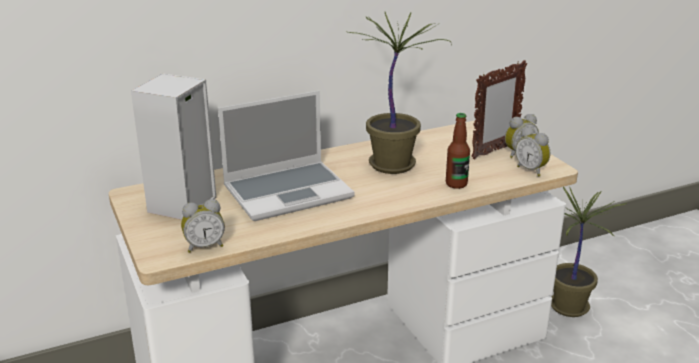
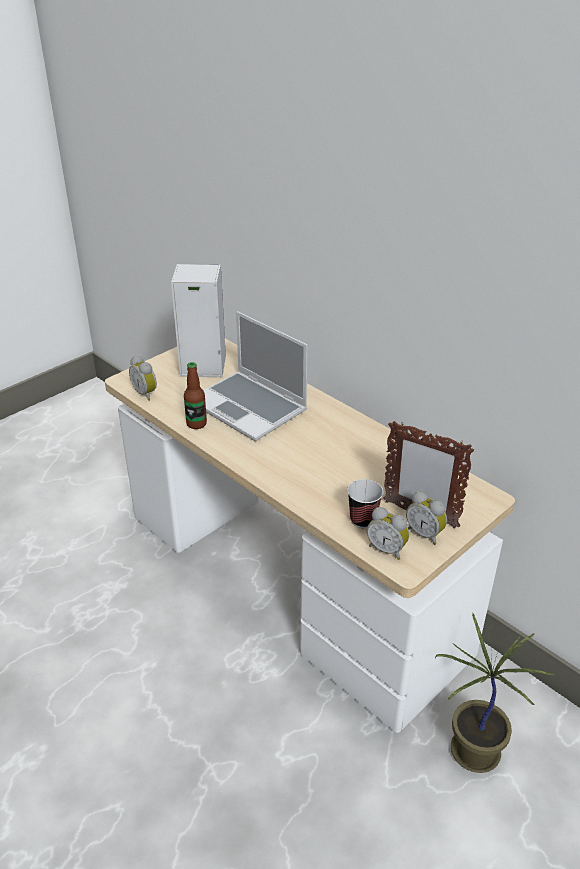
camera: 70 degrees right, 10 degrees up
(394, 165) = (338, 452): potted plant -> none
(456, 184) = (319, 499): bottle -> bottle (196, 424)
(492, 172) = (363, 520): none -> cup
(531, 170) = (387, 549): alarm clock -> alarm clock turned 90 degrees counterclockwise

